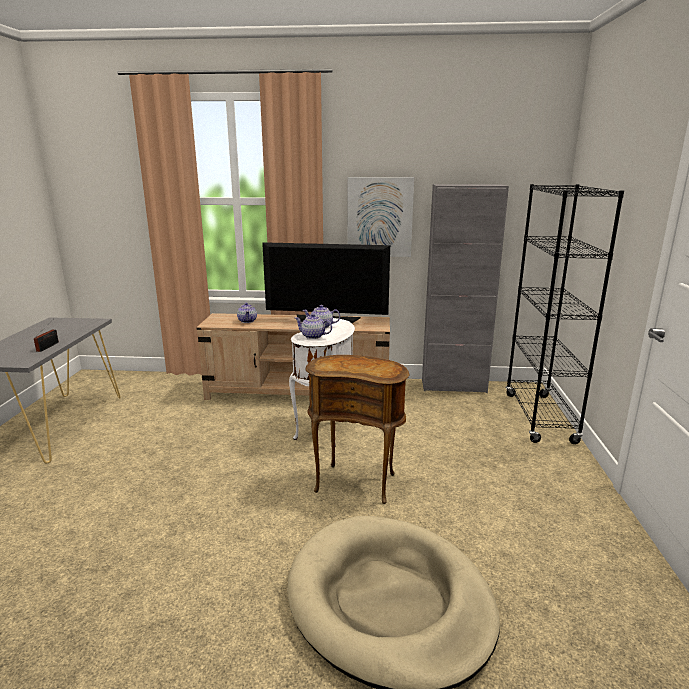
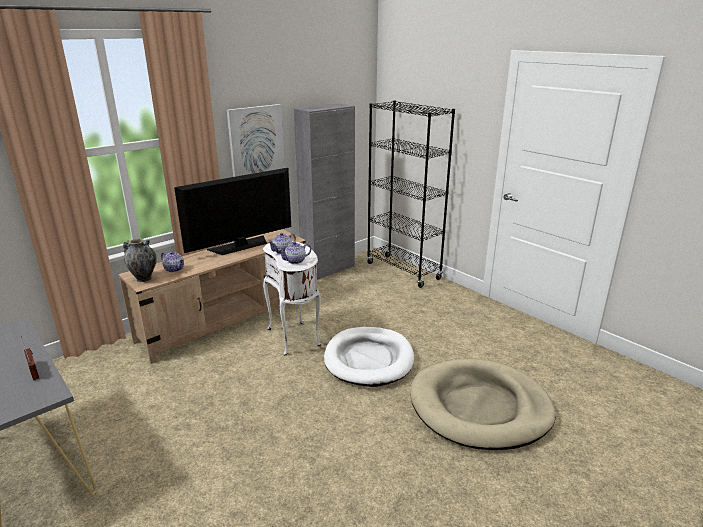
camera: 45 degrees left, 5 degrees up
(218, 320) = (144, 278): none -> vase
(356, 482) = (369, 359): brown side table -> white dog bed

